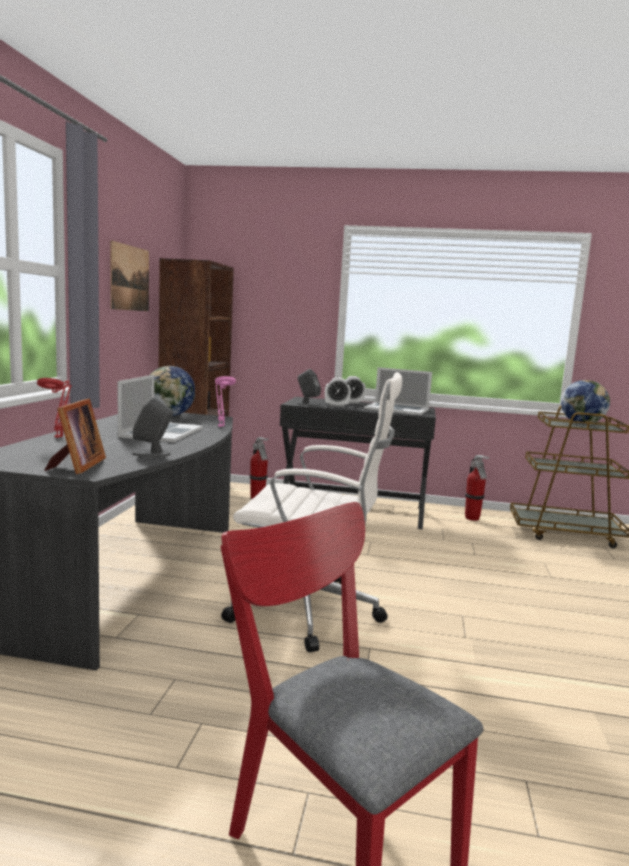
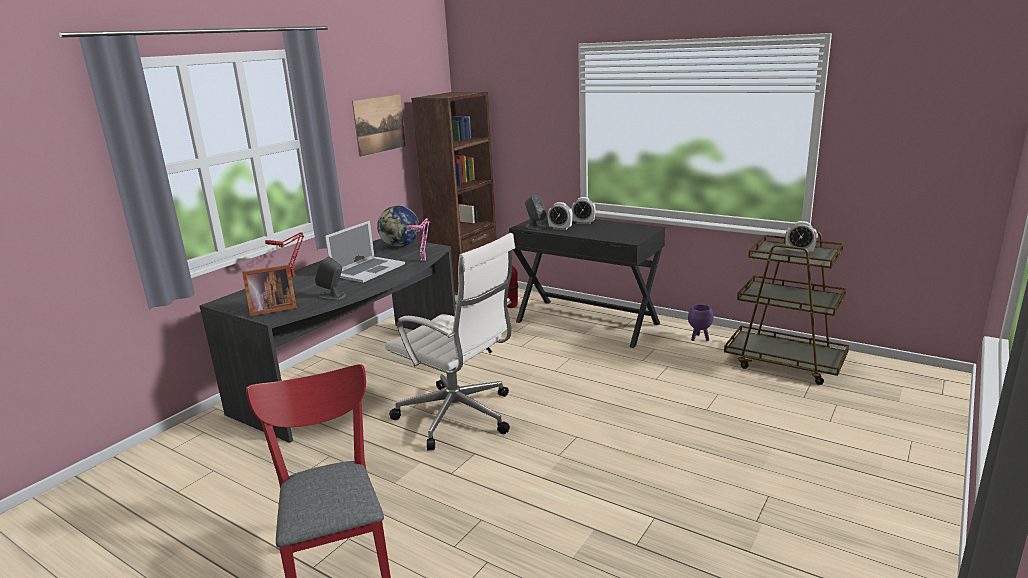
camera: 25 degrees right, 10 degrees up
(76, 466) = (271, 309): picture frame -> picture frame turned 45 degrees clockwise
(397, 409) = (616, 232): laptop -> none
(472, 518) = (699, 338): fire extinguisher -> purple planter
(582, 423) = (799, 252): globe -> alarm clock

